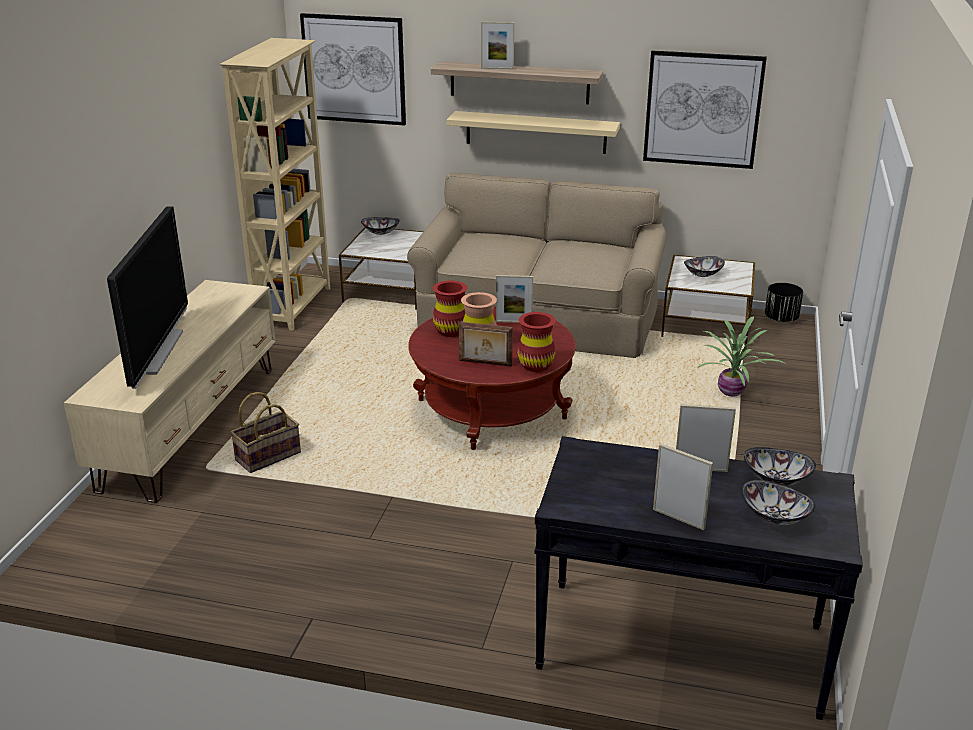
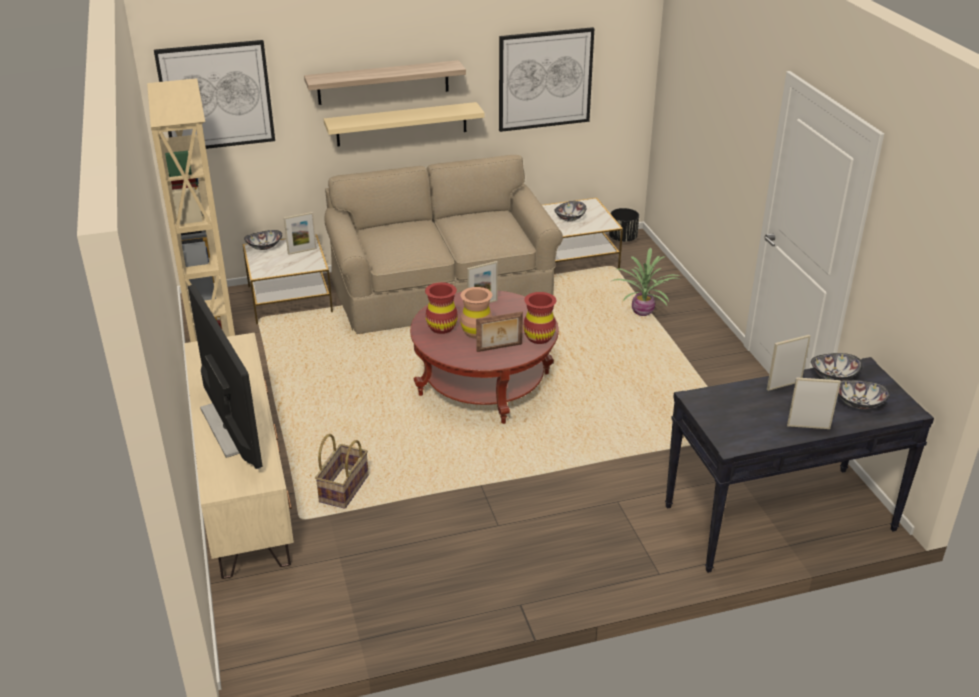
camera: 30 degrees left, 5 degrees up
(497, 68) = (368, 74): picture frame -> picture frame (302, 251)

